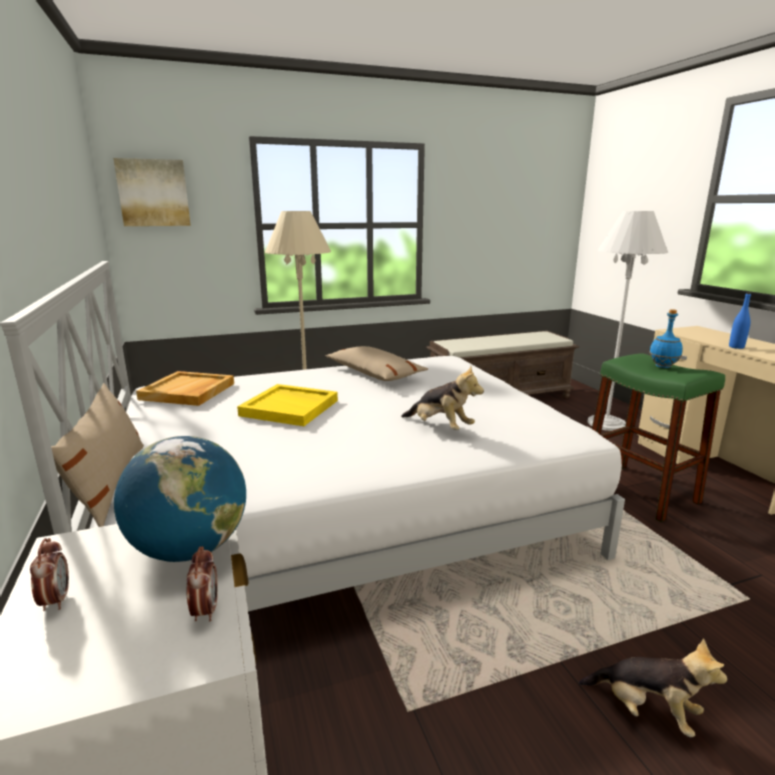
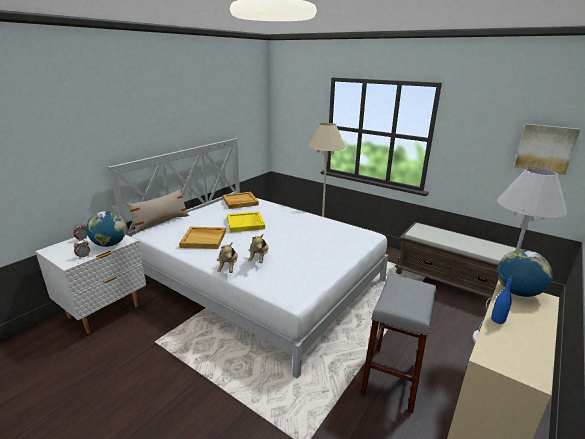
camera: 55 degrees right, 5 degrees up
(153, 193) = (288, 104): picture -> picture (545, 148)
(293, 453) = (204, 239): none -> beige tray
(374, 373) = (313, 225): beige pillow -> none
(639, 491) = (392, 377): green stool -> grey stool
(646, 710) = (187, 409): plush toy -> plush toy (228, 268)
(662, 367) = (408, 297): blue bottle -> none
(684, 331) = (517, 292): none -> globe

